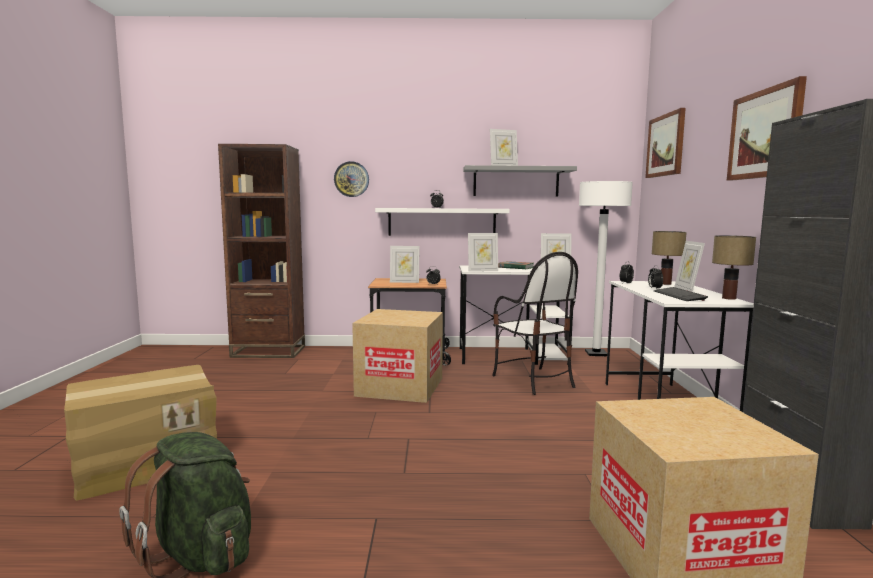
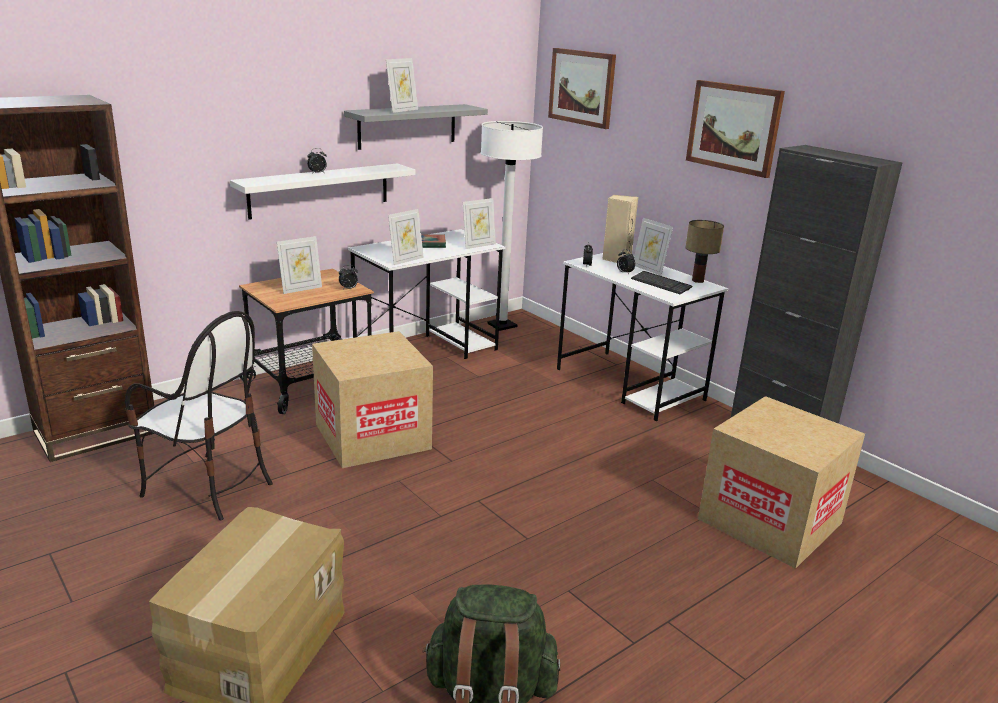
camera: 40 degrees left, 15 degrees up
(351, 179) = (184, 138): wall clock -> none
(533, 381) = (491, 384): chair -> chair (208, 488)
(665, 284) = (616, 259): table lamp -> beige speaker

